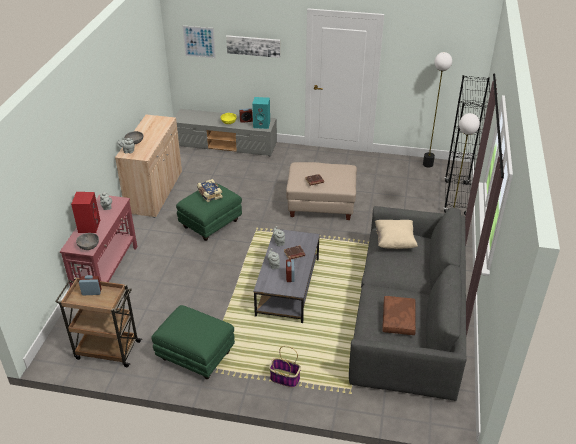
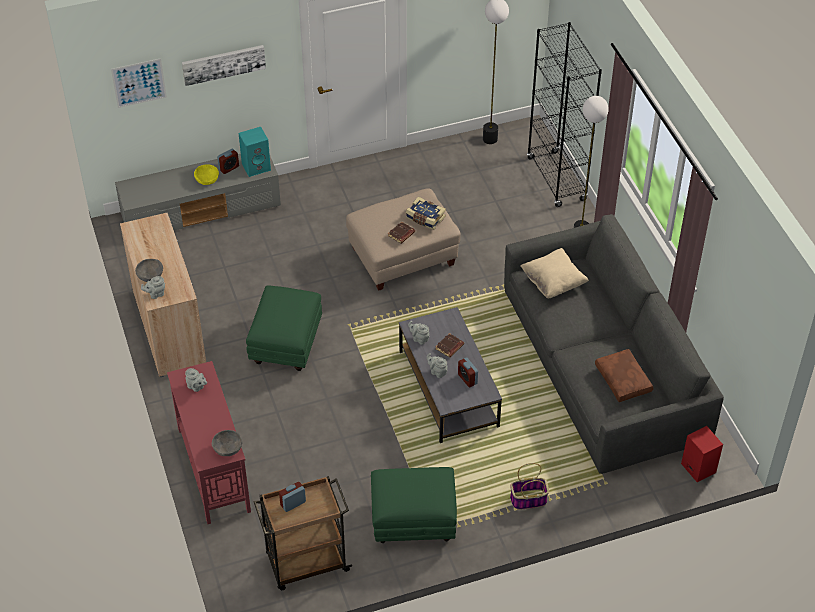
camera: 30 degrees left, 10 degrees up
(89, 226) = (199, 422): red speaker -> red speaker (697, 467)
(209, 194) = (283, 308): book -> book (425, 218)

